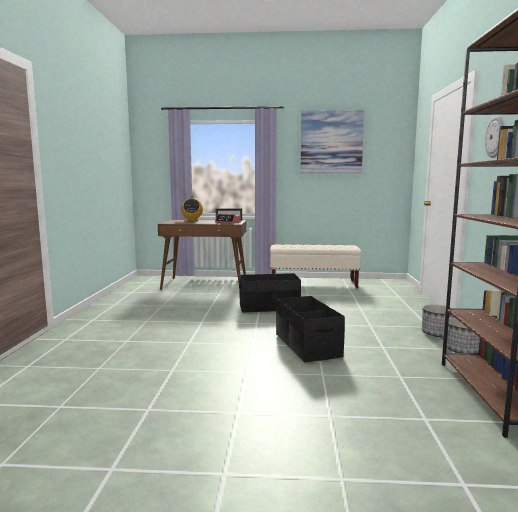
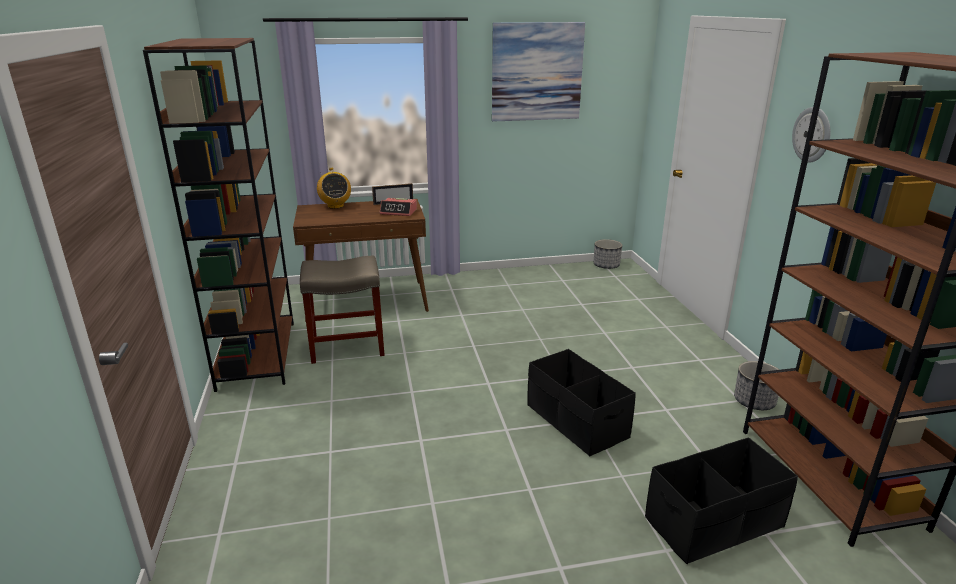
camera: 15 degrees left, 15 degrees up
(119, 299) = (257, 354): none -> brown bookcase
(175, 301) = (346, 347): none -> beige stool
(269, 307) = (486, 344): black storage box -> black storage box (714, 523)
(313, 284) = (518, 283): beige bench -> none
(437, 334) = (714, 373): planter -> planter (606, 265)

